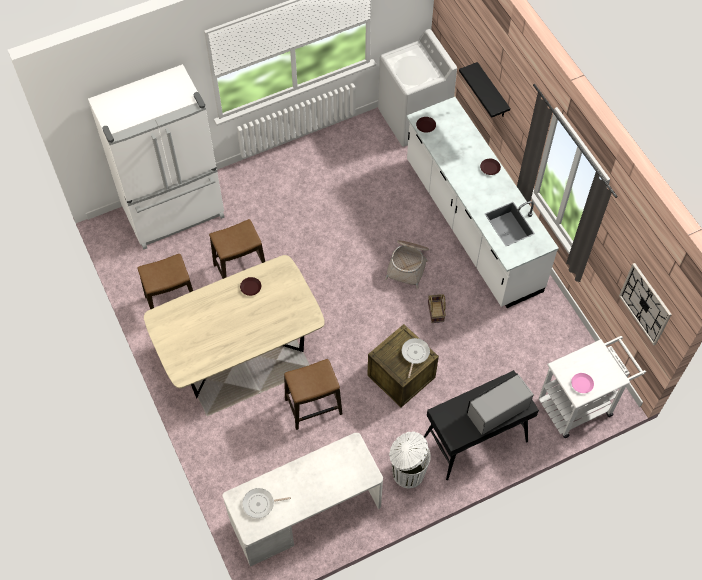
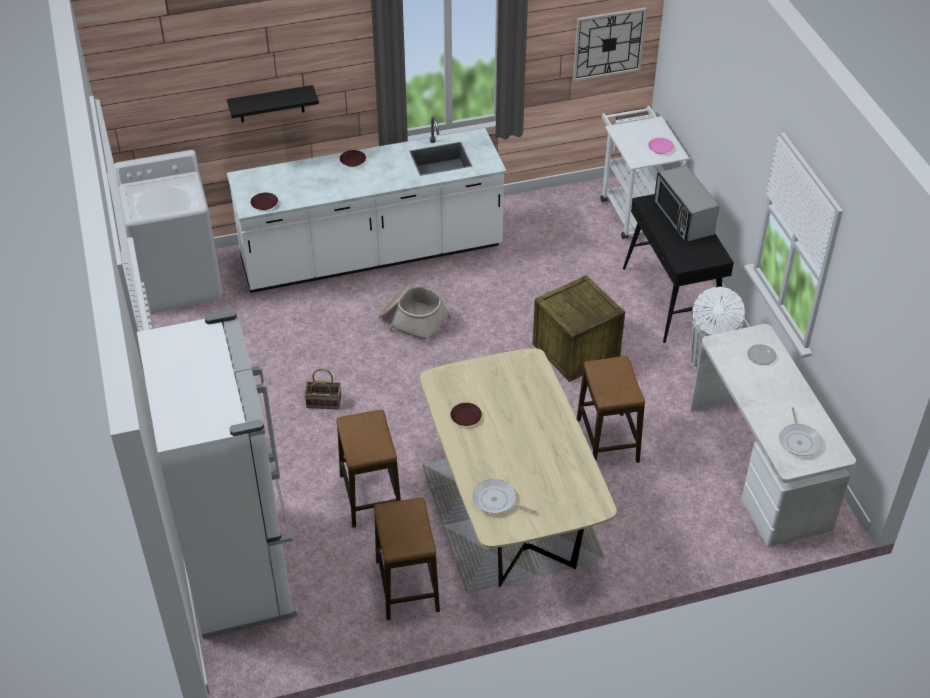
camera: 80 degrees left, 15 degrees down
(345, 475) = (761, 356): none -> plate
(414, 354) = (580, 294): frying pan -> frying pan (497, 501)
(436, 312) = (491, 305): basket -> basket (324, 401)

